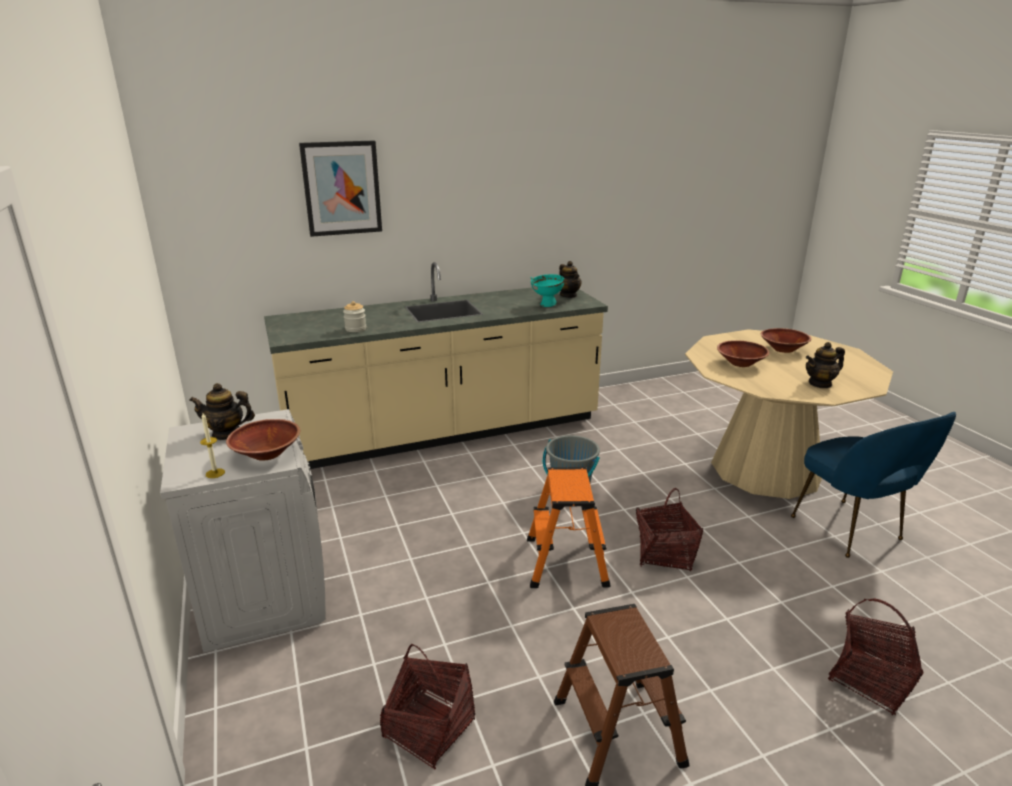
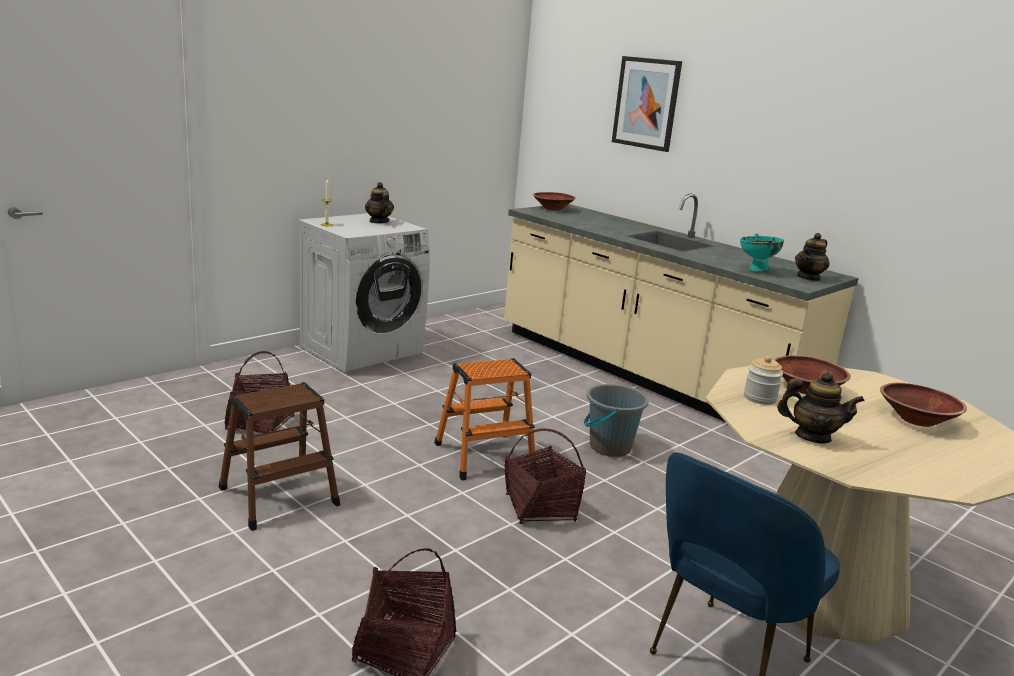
camera: 65 degrees right, 5 degrees down
(267, 453) = (358, 230): brown bowl -> brown bowl (553, 209)
(355, 329) = (577, 222): jar -> jar (759, 398)
(820, 383) = (812, 437): teapot -> teapot turned 150 degrees clockwise

